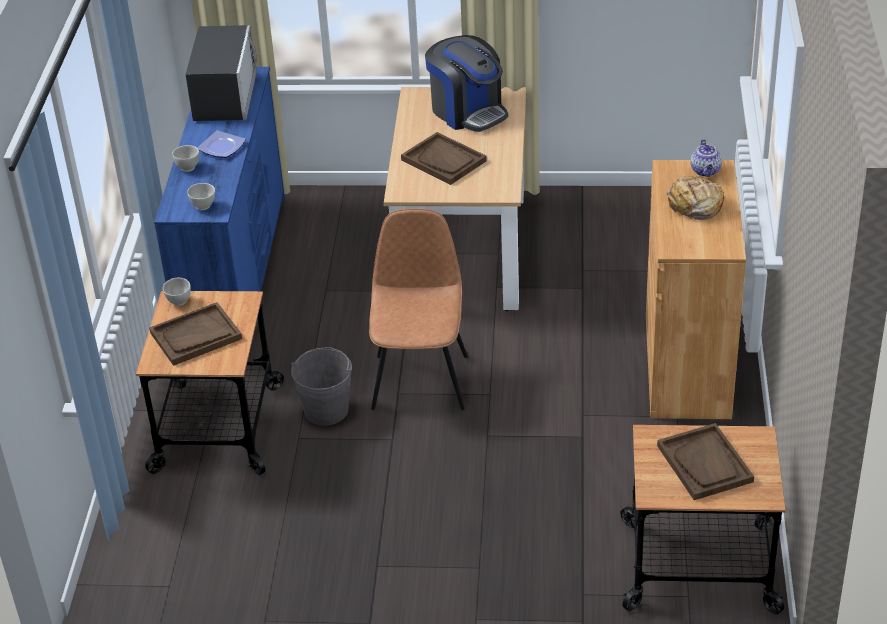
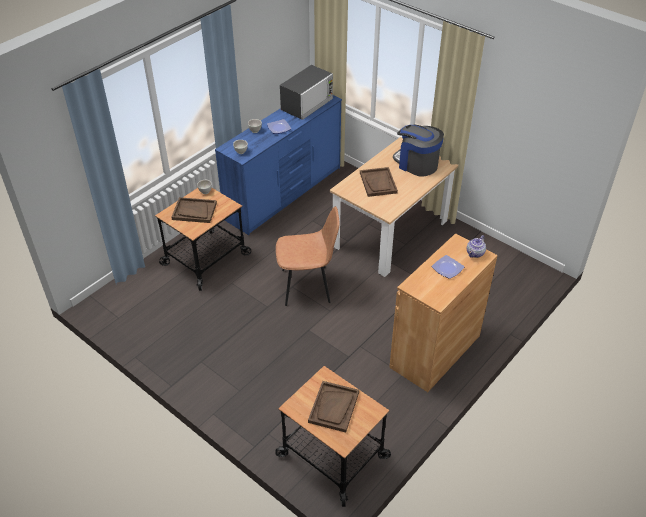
camera: 35 degrees right, 5 degrees up
(326, 410) = (255, 277): grey bucket -> none
(420, 380) = (307, 286): brown chair -> brown chair turned 45 degrees clockwise
(468, 111) = (416, 164): coffee machine -> coffee machine turned 135 degrees clockwise
(694, 206) = (447, 269): bread -> plate

